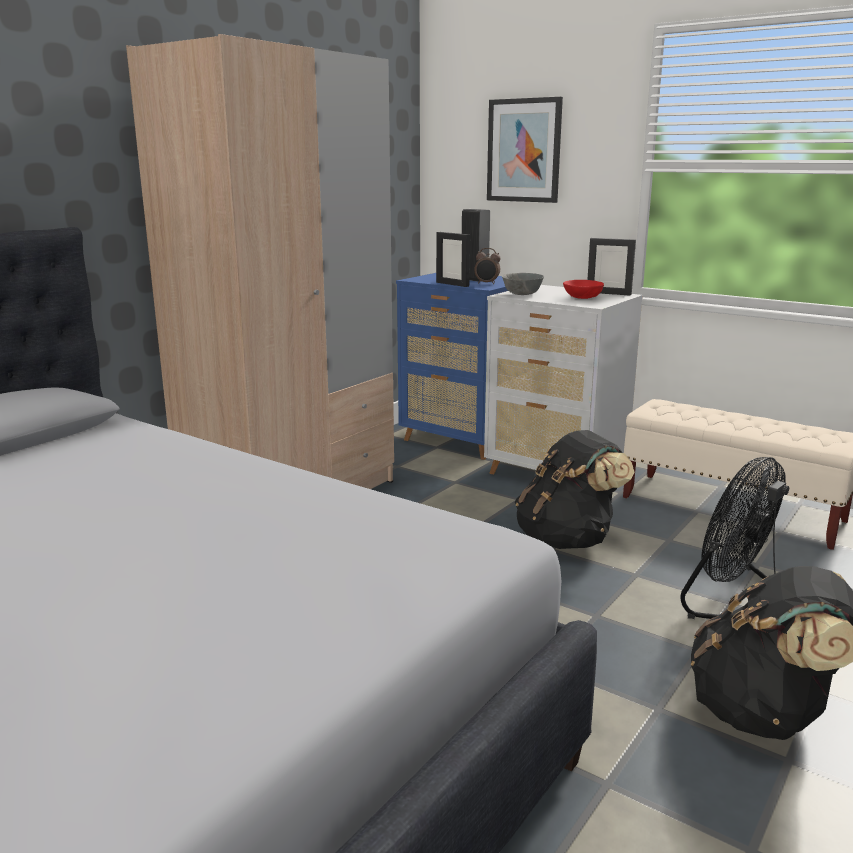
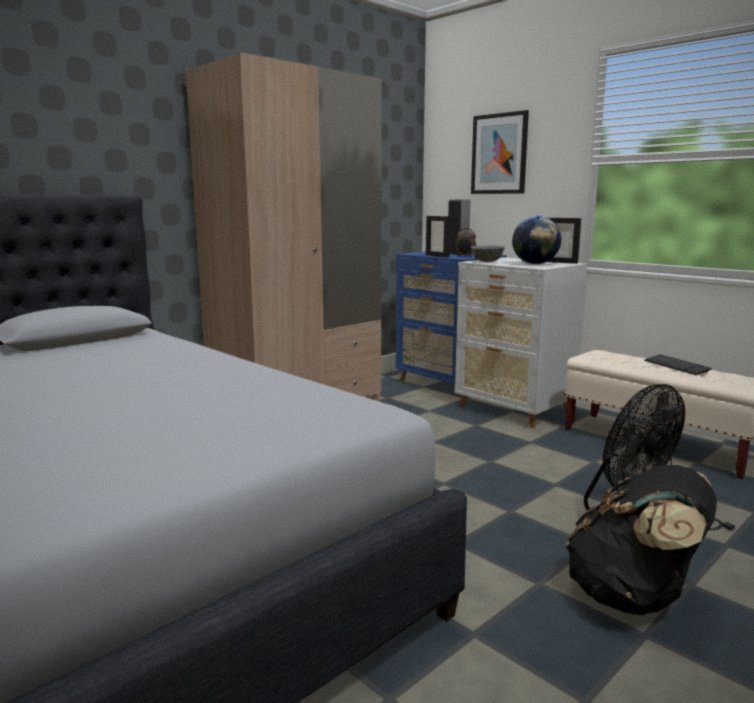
camera: 10 degrees right, 5 degrees down
(567, 539) = (506, 455): black backpack -> none
(582, 298) = (535, 264): red bowl -> globe
(753, 420) = (676, 366): none -> keyboard

